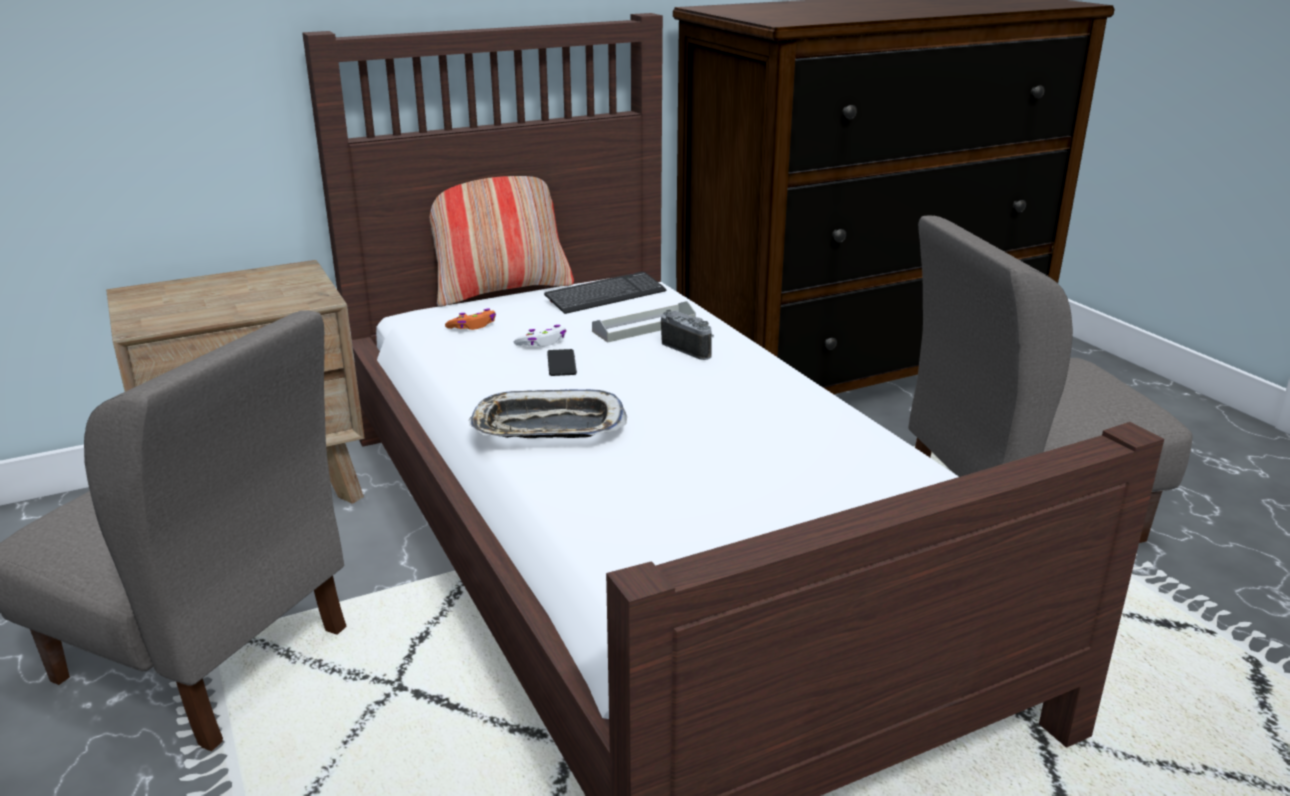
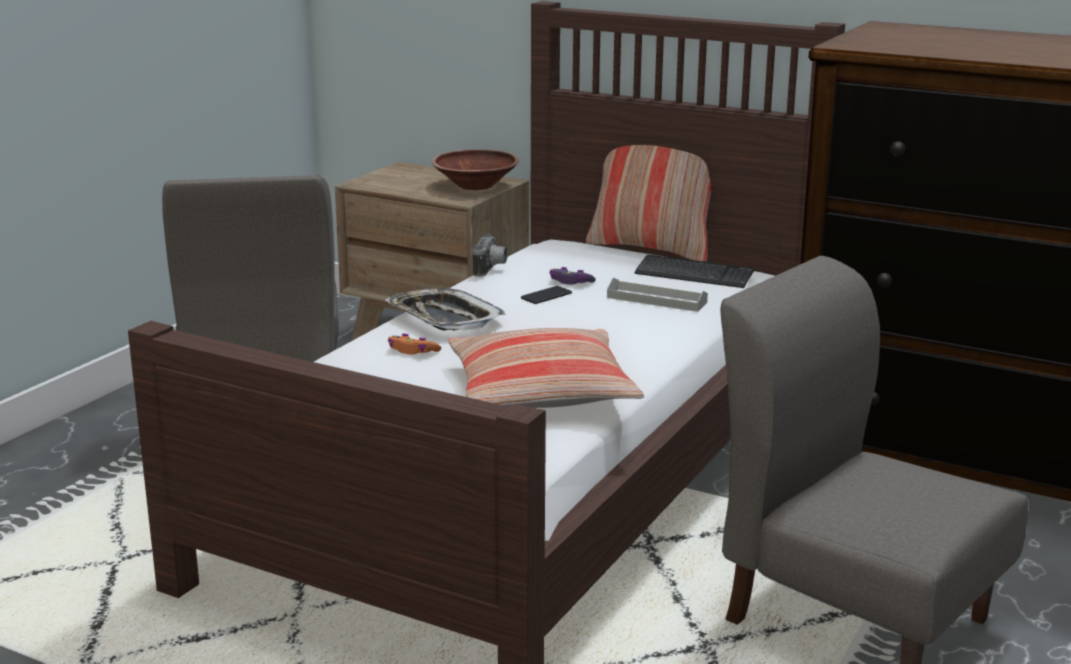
camera: 55 degrees right, 5 degrees down
(283, 282) = (475, 186): none -> brown bowl
(473, 326) = (563, 258): orange game controller -> orange game controller (412, 351)
(542, 343) = (570, 282): white game controller -> purple game controller
(691, 348) = (644, 322): camera -> camera (491, 269)
(807, 442) = (541, 391): none -> pillow

